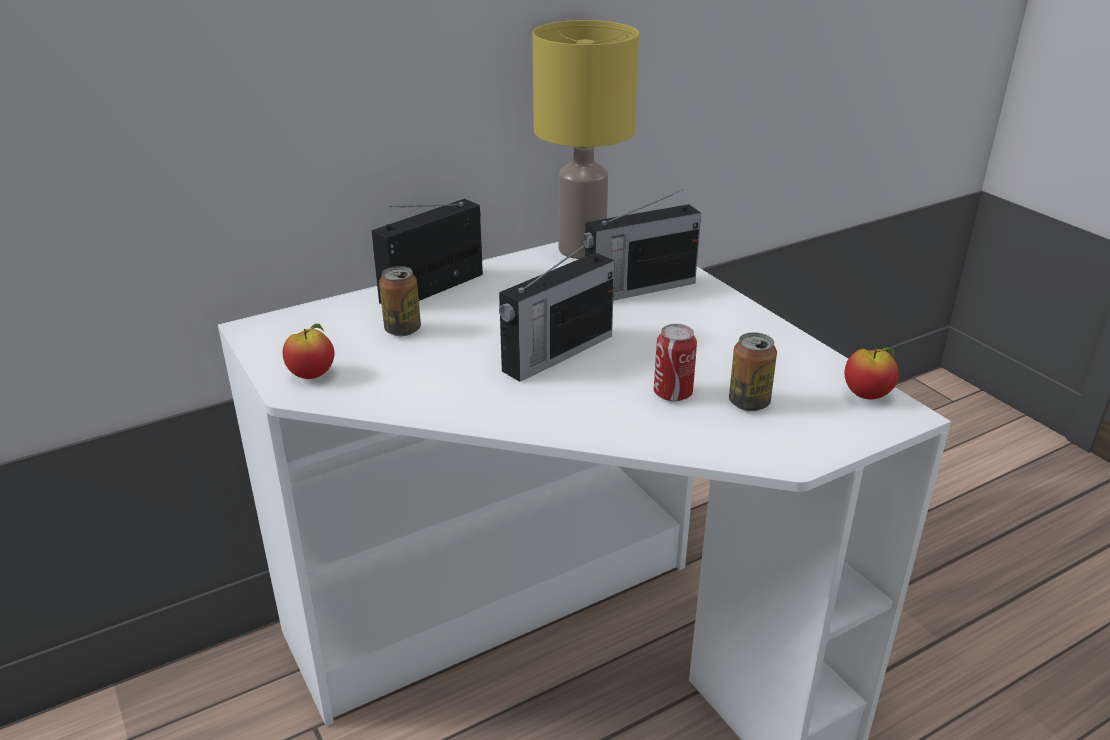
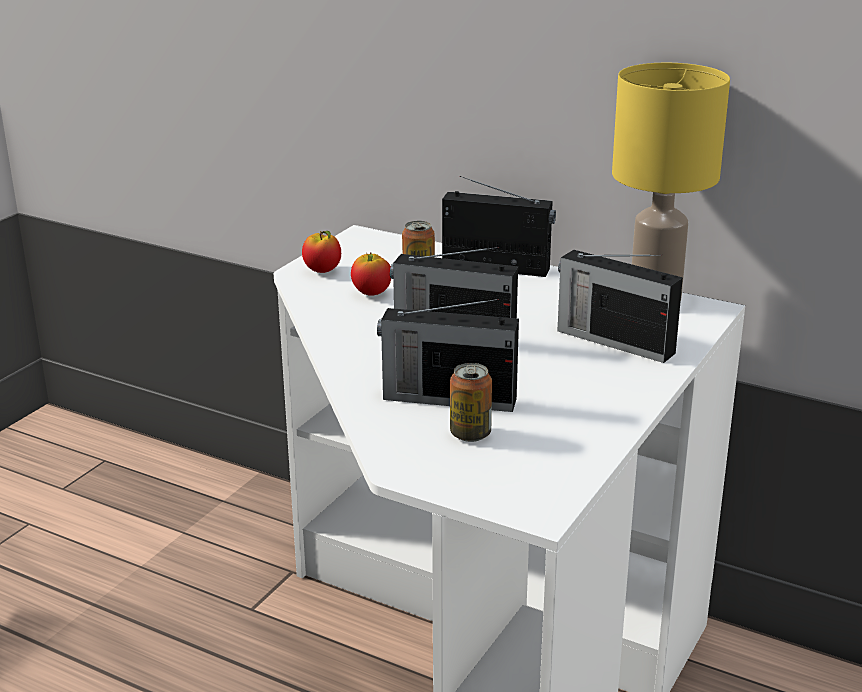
camera: 60 degrees right, 5 degrees down
(672, 393) = (447, 398): can -> radio
(866, 395) = (551, 488): apple -> apple (371, 294)

